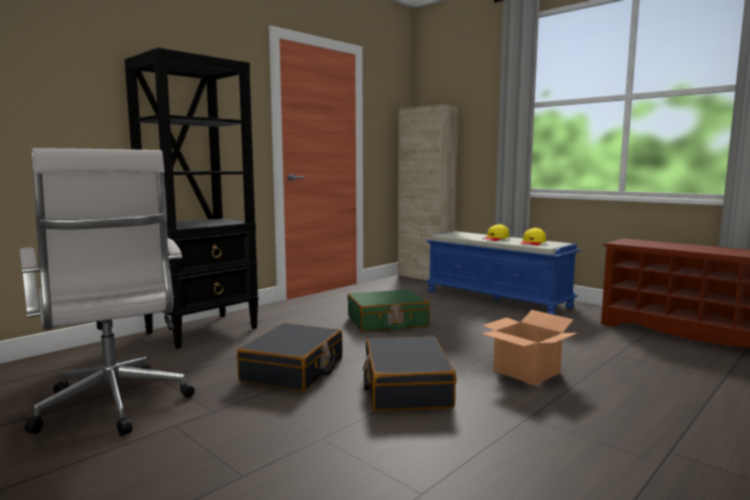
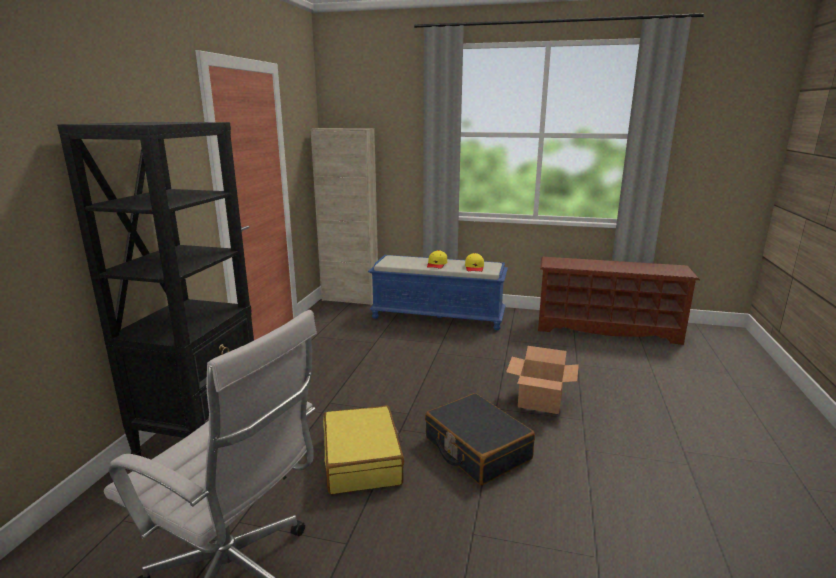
camera: 30 degrees left, 10 degrees up
(294, 370) = (362, 460): black suitcase -> yellow suitcase
(387, 322) = (379, 370): green suitcase -> none

